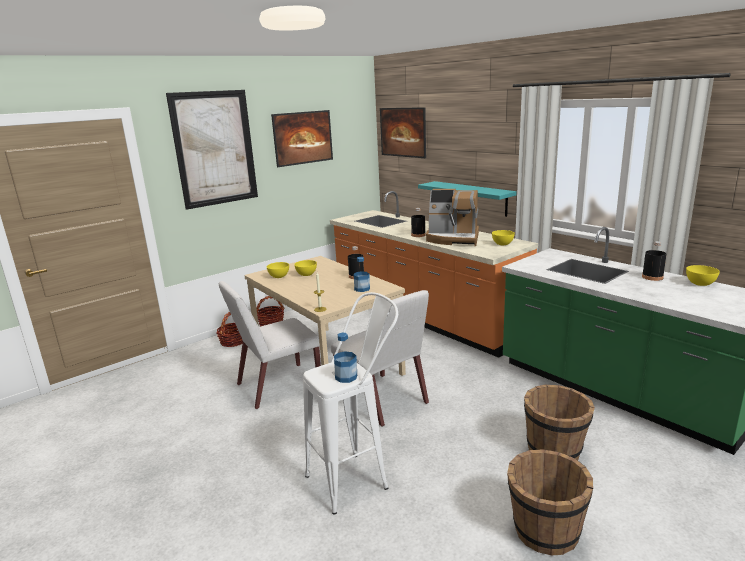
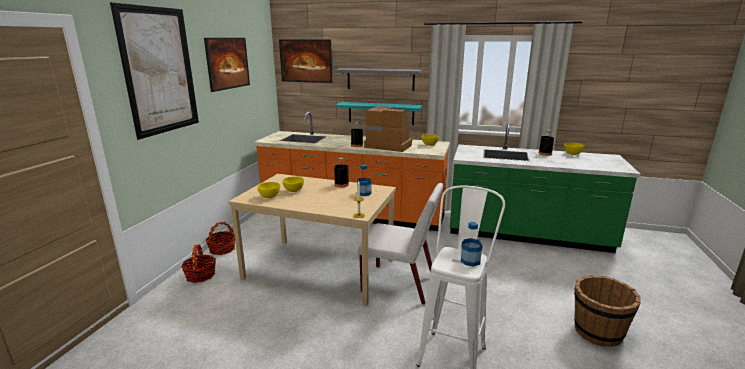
camera: 35 degrees left, 0 degrees up
(277, 386) = (298, 301): white chair -> none
(453, 239) = (389, 145): coffee machine -> coffee machine turned 135 degrees counterclockwise
(472, 156) = (380, 79): none -> grey shelf
(554, 450) = (541, 281): brown bucket -> none

